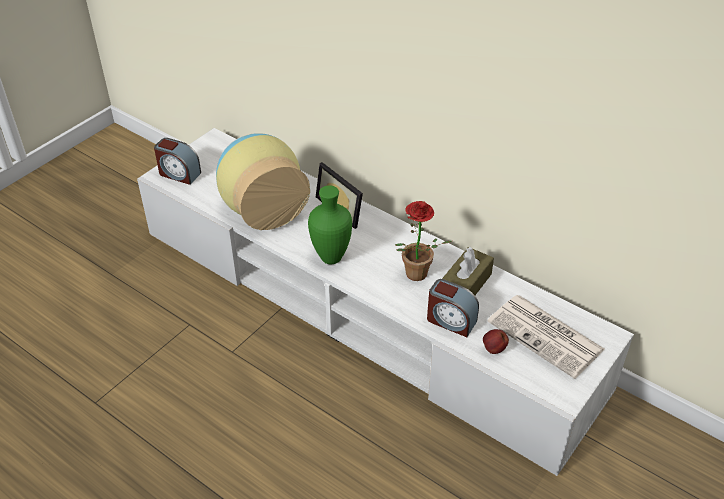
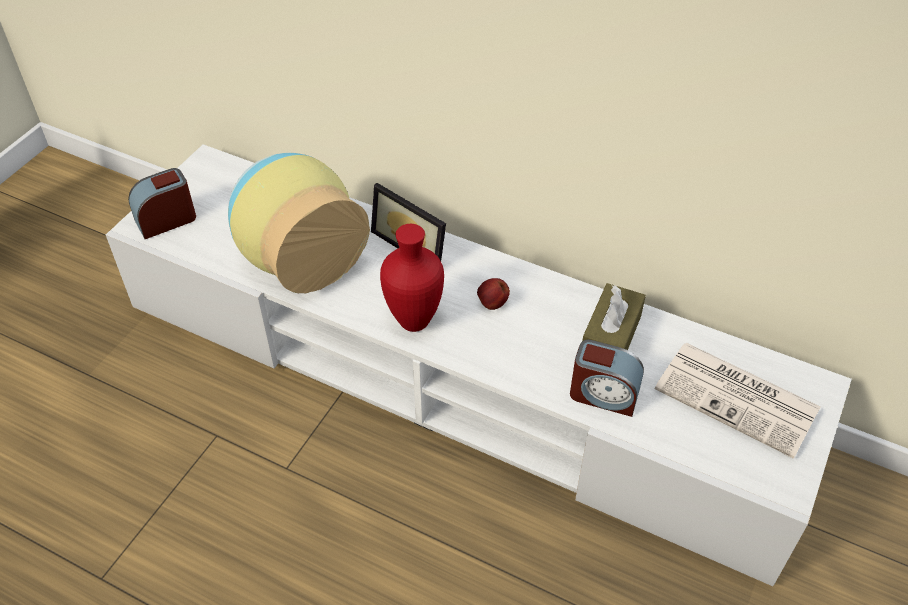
camera: 10 degrees left, 5 degrees up
(179, 174) = (166, 220): alarm clock -> alarm clock turned 135 degrees clockwise
(332, 258) = (416, 322): green vase -> red vase
(415, 277) = (538, 334): potted plant -> none
(493, 349) = (673, 429): apple -> apple (492, 304)

